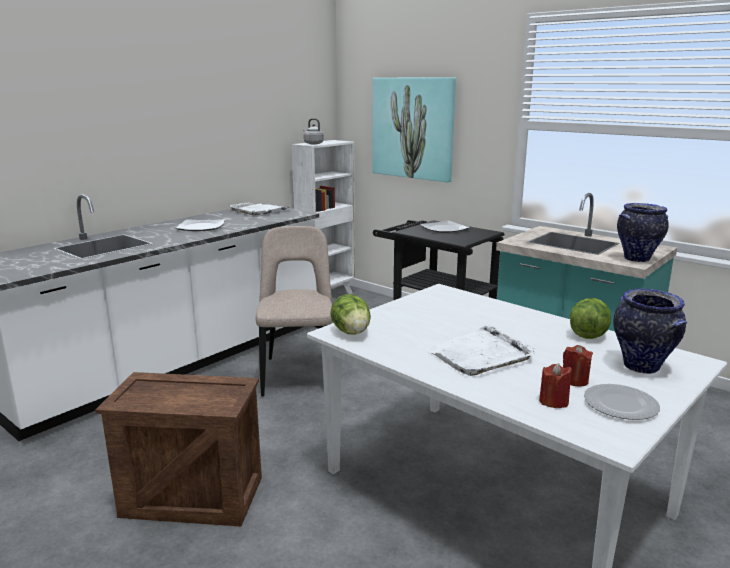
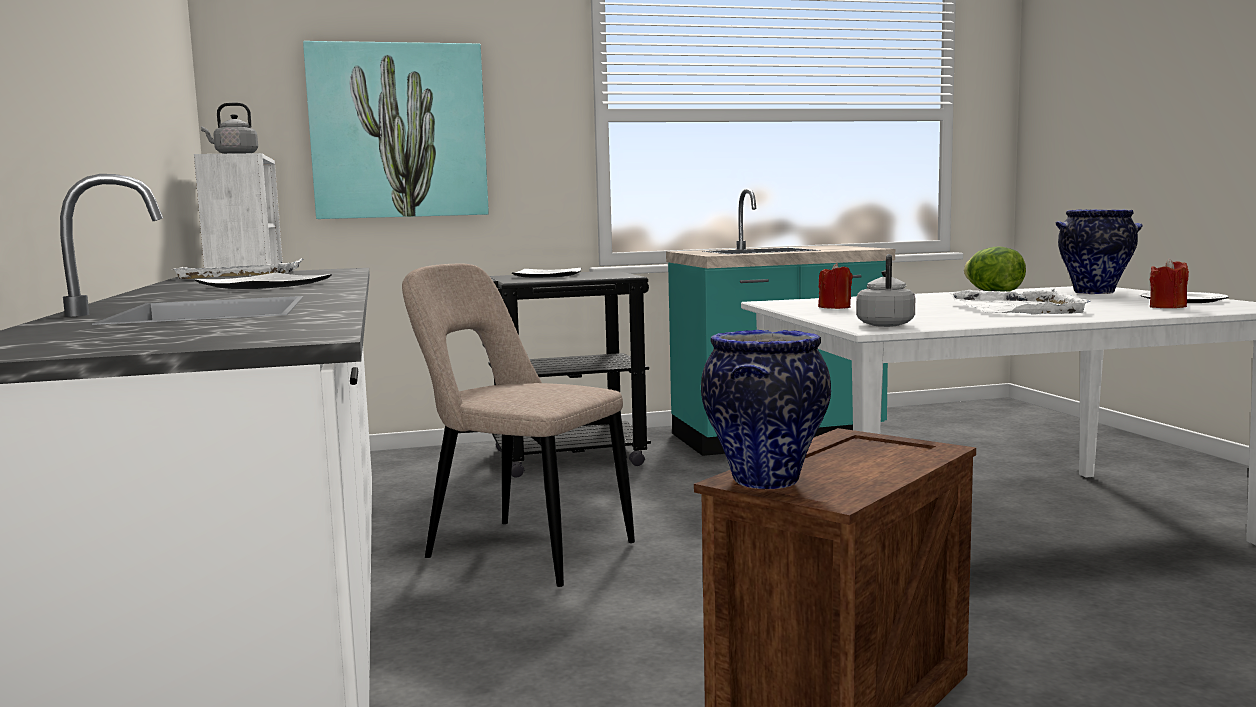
camera: 55 degrees left, 10 degrees down
(351, 332) = (885, 324): lettuce -> grey kettle
(574, 380) = (1116, 301): red candle -> red candle (835, 307)
(637, 259) = (856, 248): vase -> vase (765, 480)

